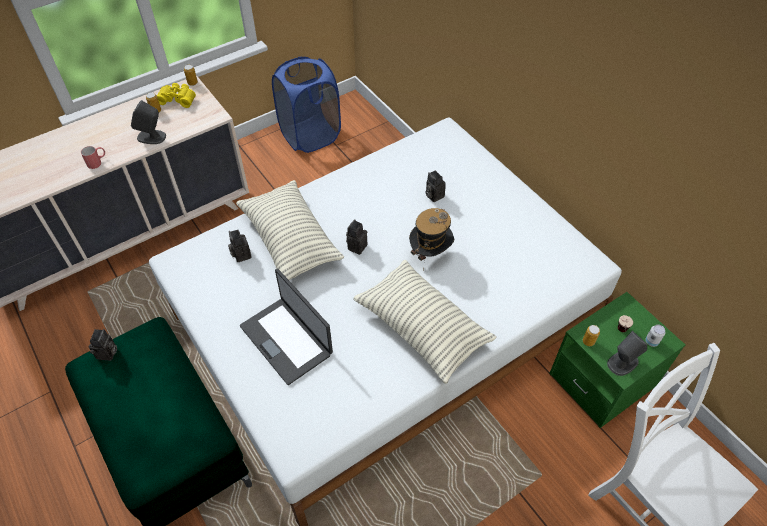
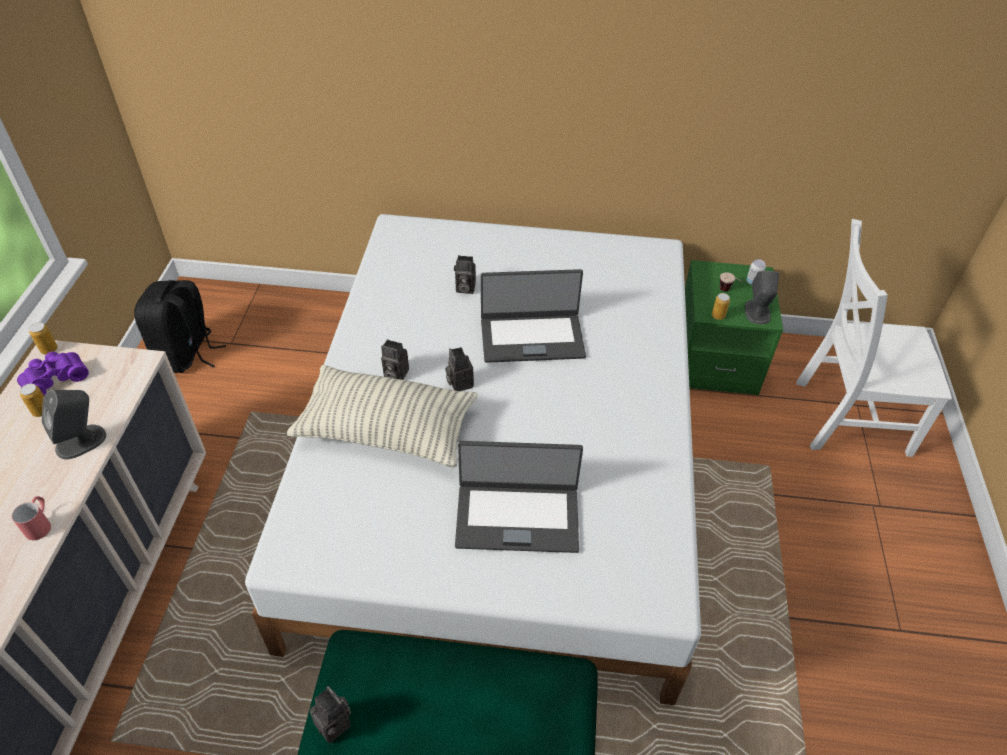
camera: 50 degrees left, 5 degrees down
(178, 99) = (54, 378): yellow binoculars -> purple binoculars
(241, 254) = (353, 485): camera -> camera (394, 374)
(310, 136) = (187, 354): blue laundry basket -> black backpack
(422, 328) = (613, 401): pillow -> none
(430, 253) = (532, 337): hat -> laptop

